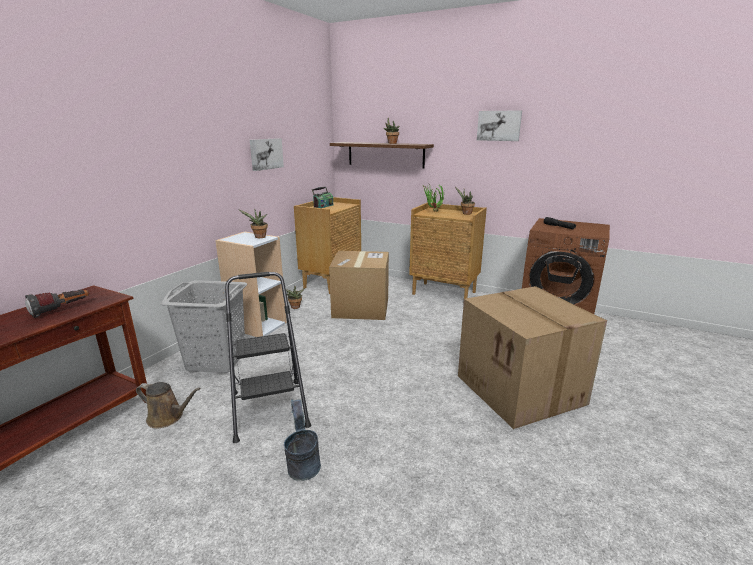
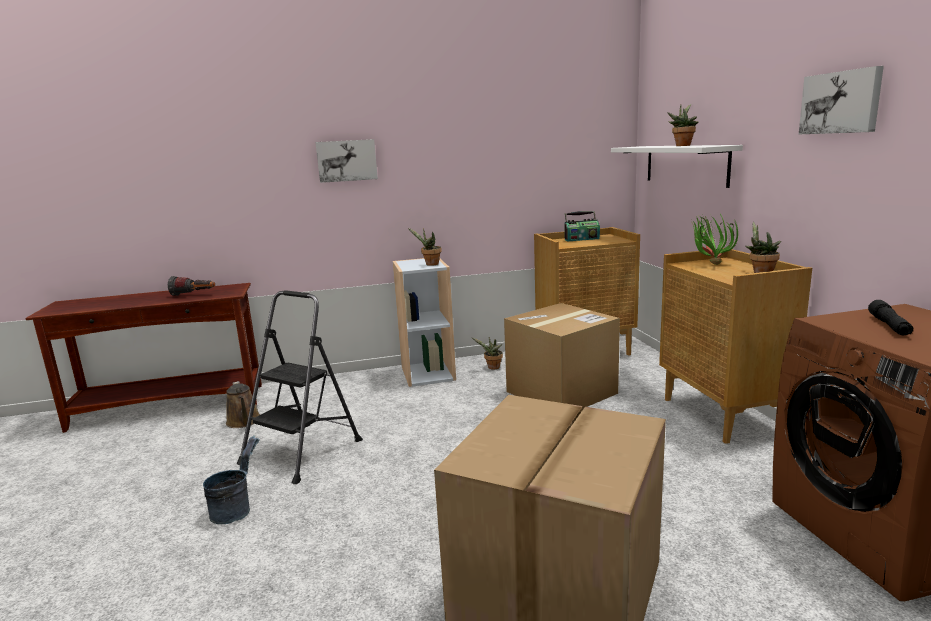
camera: 50 degrees right, 5 degrees down
(216, 360) = (344, 392): grey laundry basket -> none
(265, 154) = (489, 163): picture -> picture (346, 160)
(385, 154) = (685, 164): brown shelf -> white shelf

